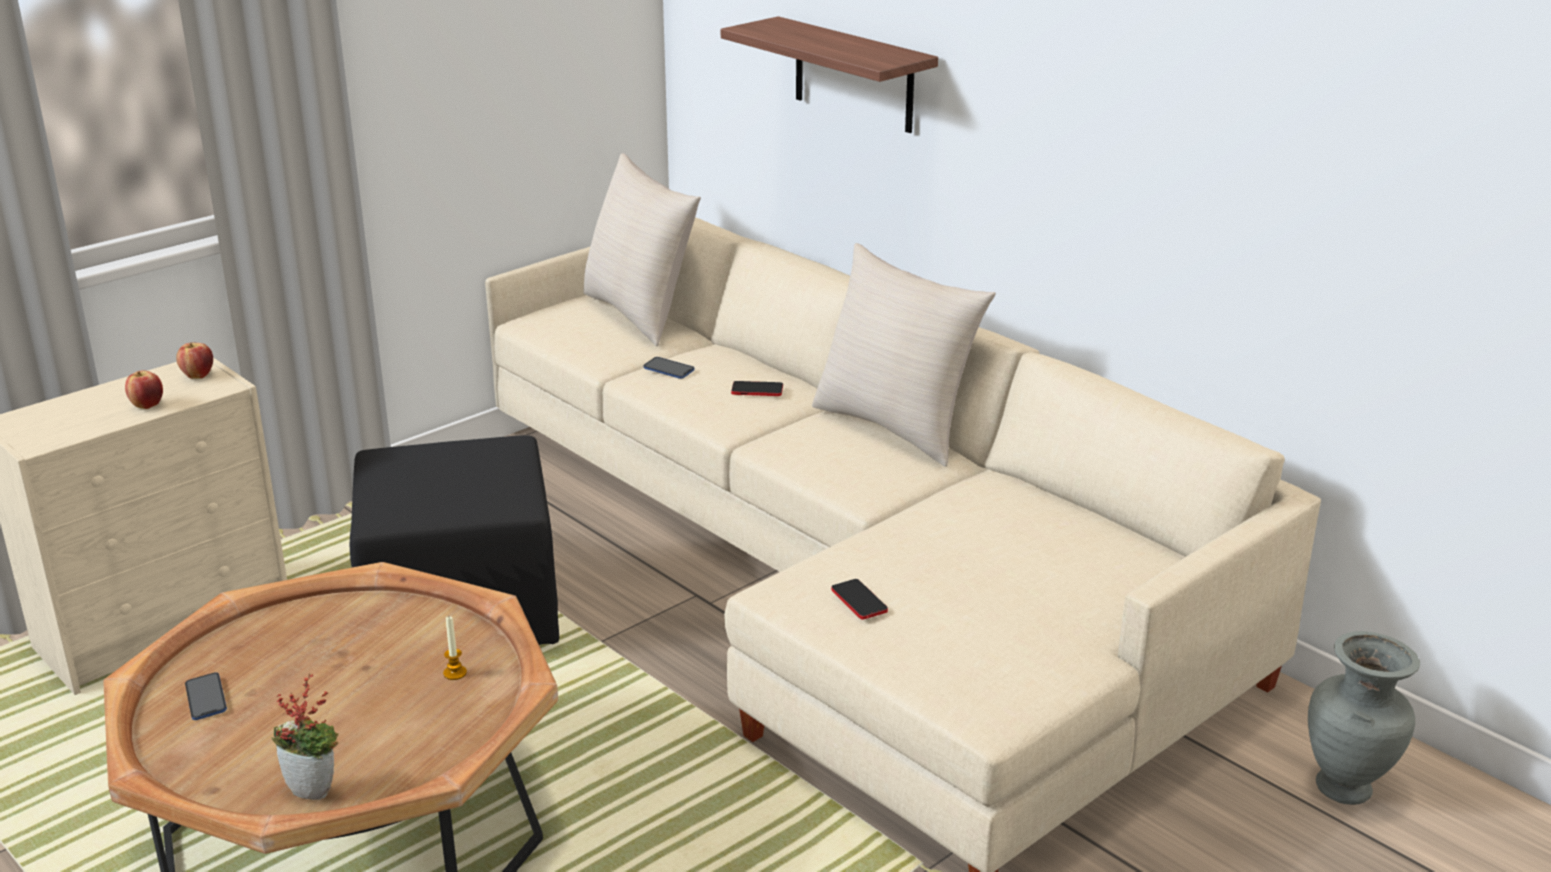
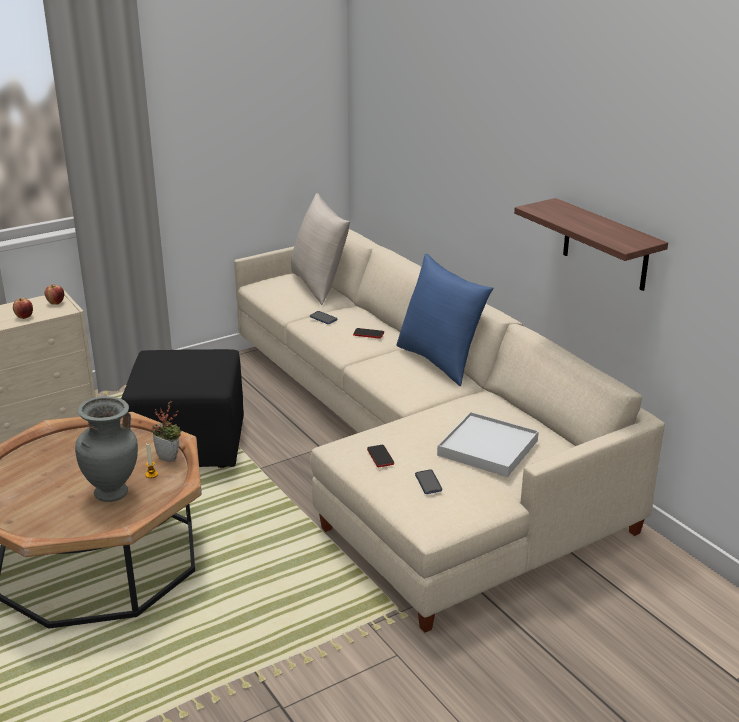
camera: 10 degrees right, 0 degrees up
(206, 698) = (20, 474): phone -> phone (428, 483)
(315, 789) = (59, 527): potted plant -> potted plant (170, 457)
(853, 75) = (438, 156): shelf -> shelf (605, 245)
(896, 427) = (440, 361): beige pillow -> blue pillow
(1035, 567) = (487, 448): none -> white tray
(1346, 789) = (661, 596): grey vase -> grey vase (112, 494)

